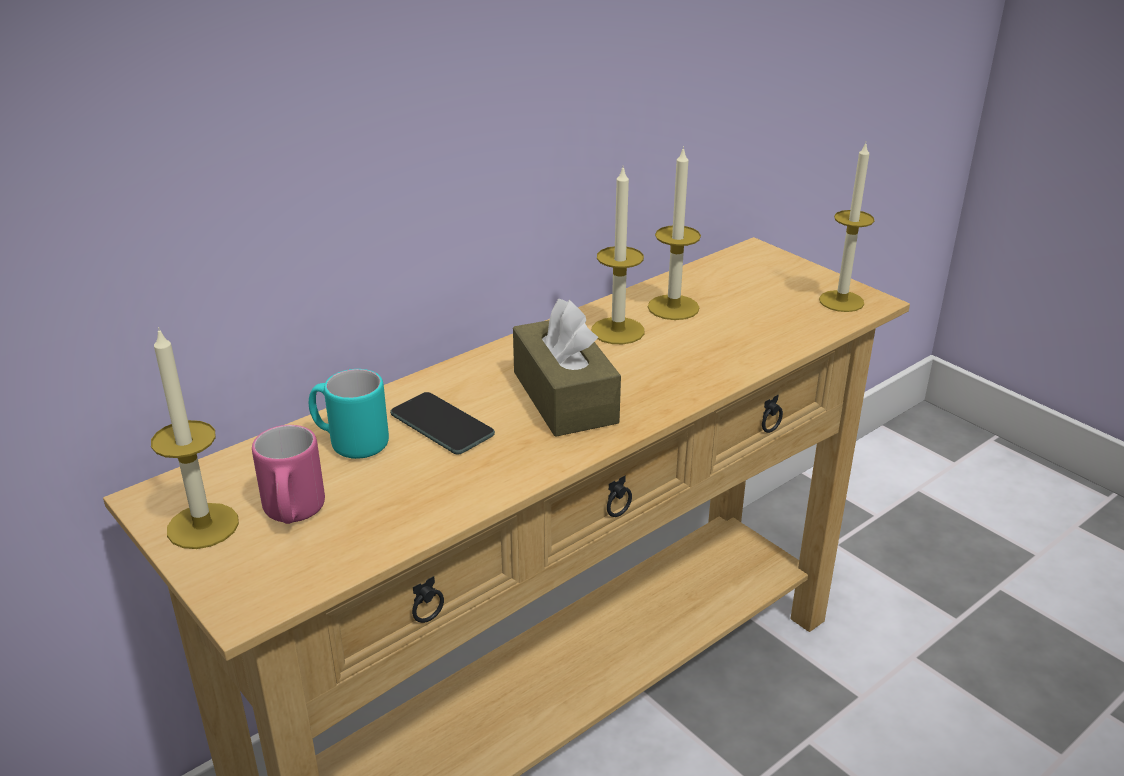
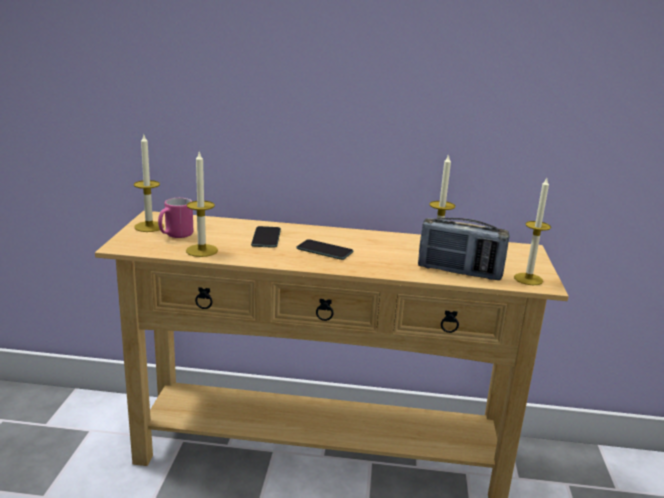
camera: 45 degrees right, 10 degrees down
(350, 443) = (229, 229): turquoise mug -> none
(564, 397) = (324, 250): brown tissue box -> phone
(617, 331) = (394, 244): candle -> candle (201, 250)
(767, 333) = (459, 272): none -> radio

